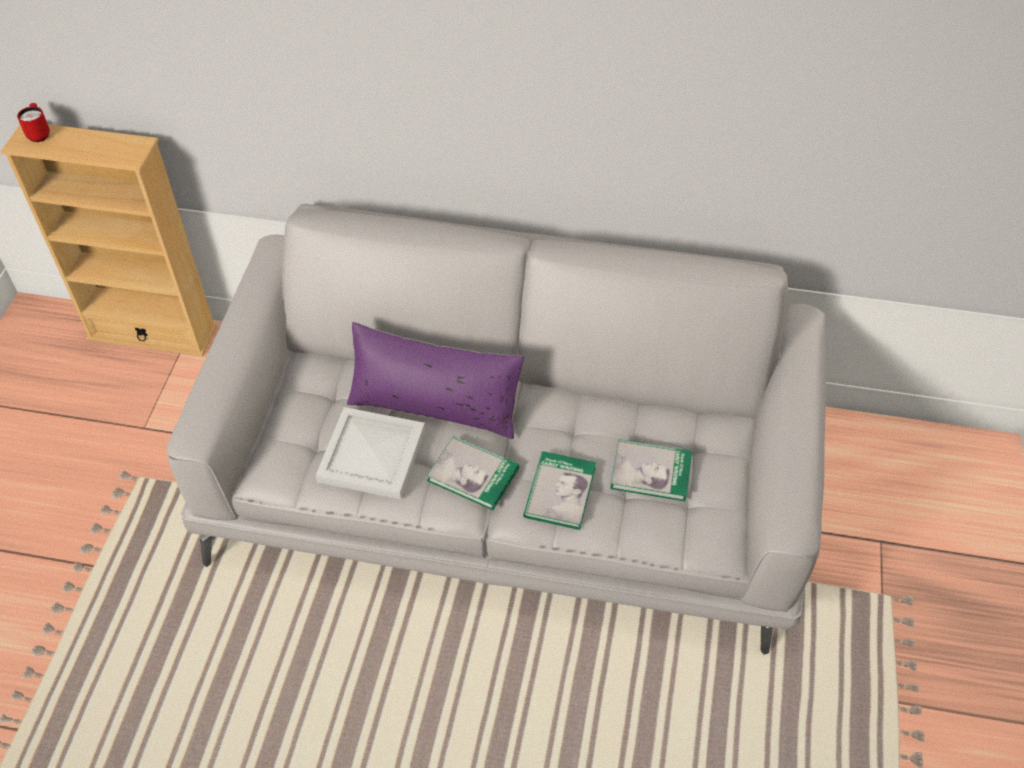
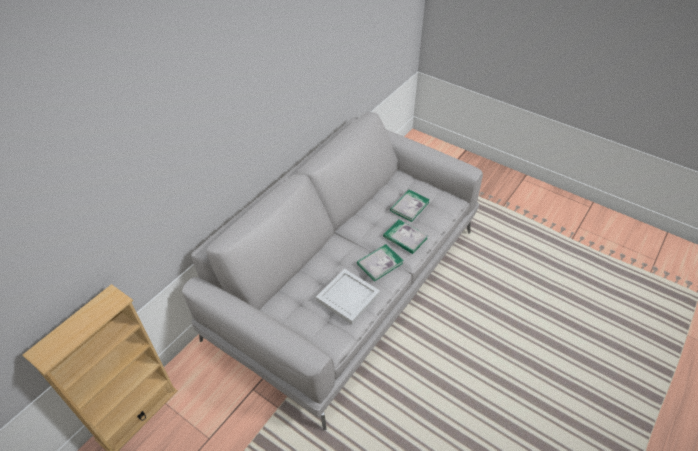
camera: 65 degrees left, 5 degrees down
(39, 133) = (47, 346): red mug -> none
(435, 404) = (330, 264): purple pillow -> none

